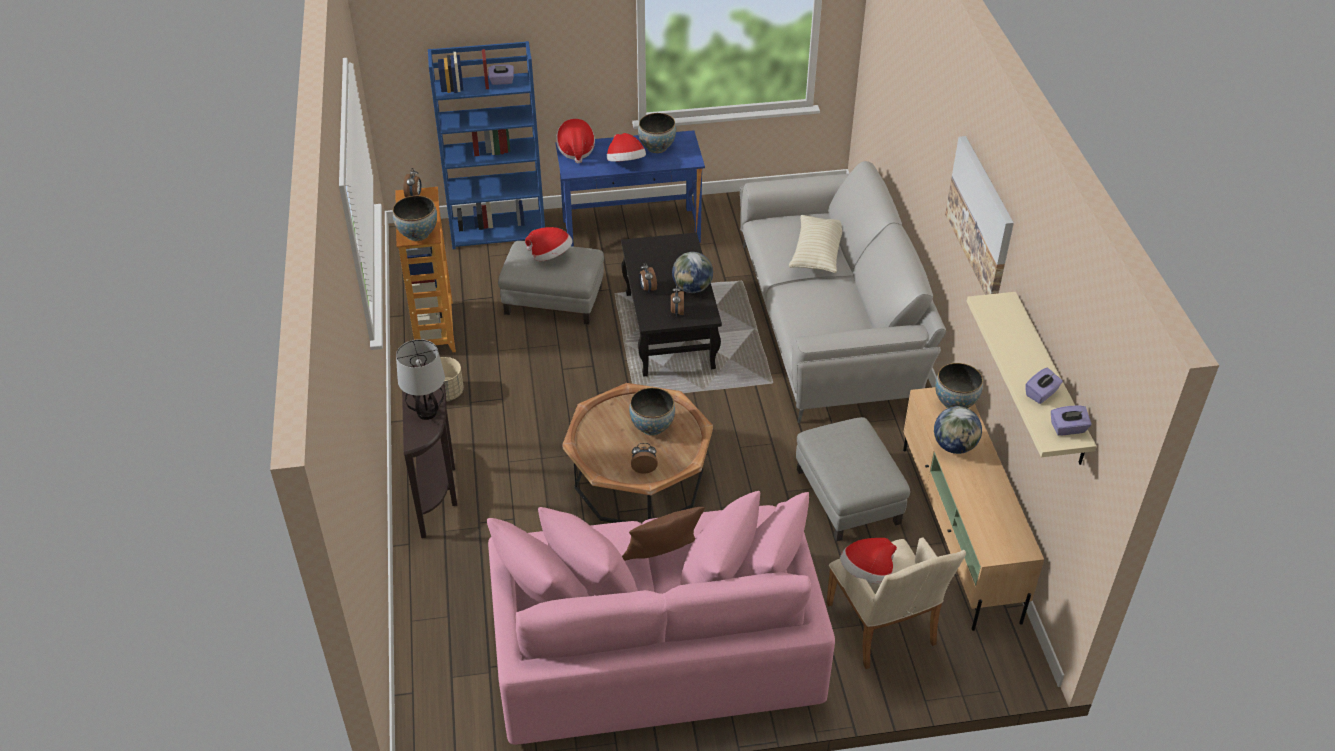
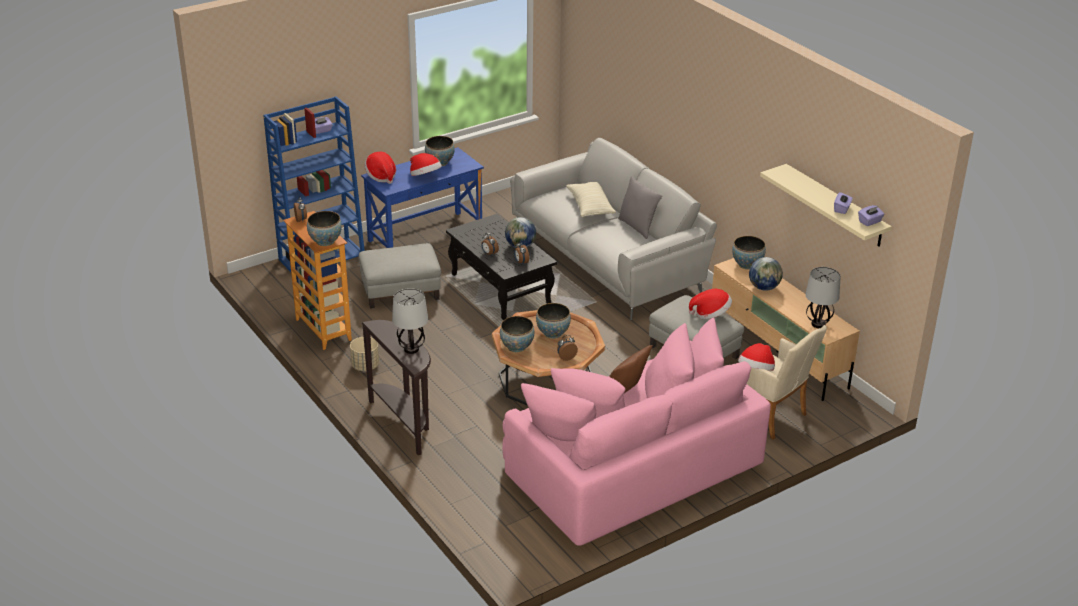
camera: 25 degrees left, 10 degrees down
(550, 256) = (397, 253): hat -> hat (711, 314)
(595, 433) = (517, 347): none -> bowl
(858, 299) = (638, 227): none -> grey pillow
(981, 217) = (737, 129): picture -> none
(990, 529) = (817, 324): none -> table lamp

